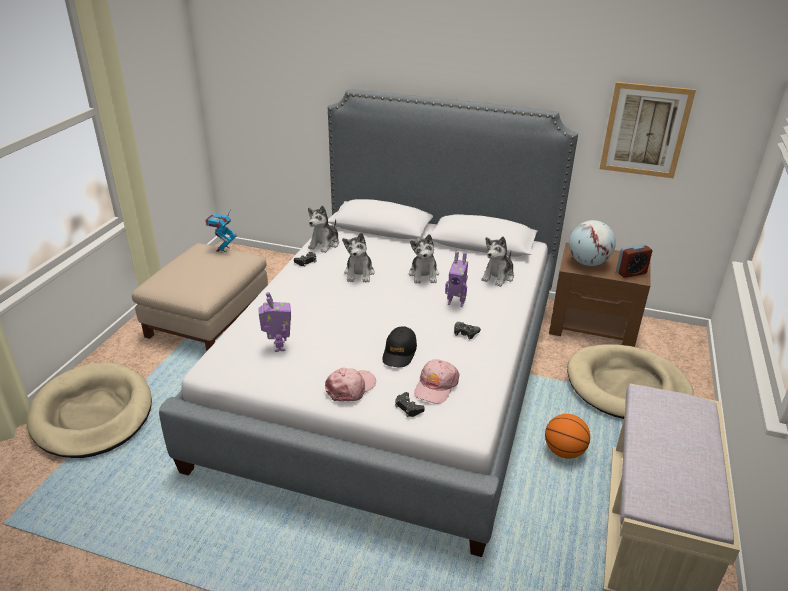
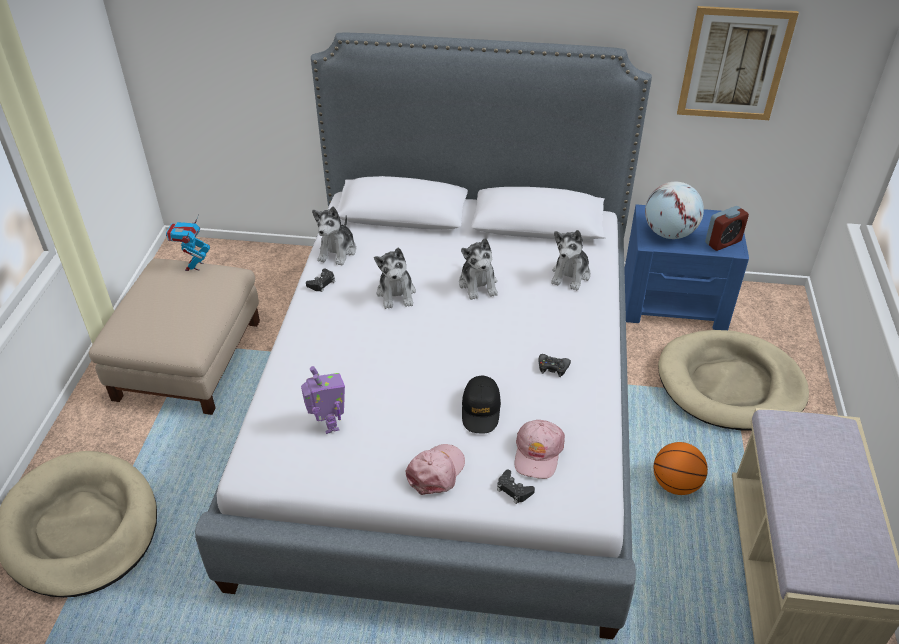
camera: 10 degrees left, 10 degrees up
(456, 302) = (529, 322): toy robot -> none
(593, 325) = (674, 302): brown nightstand -> blue nightstand

